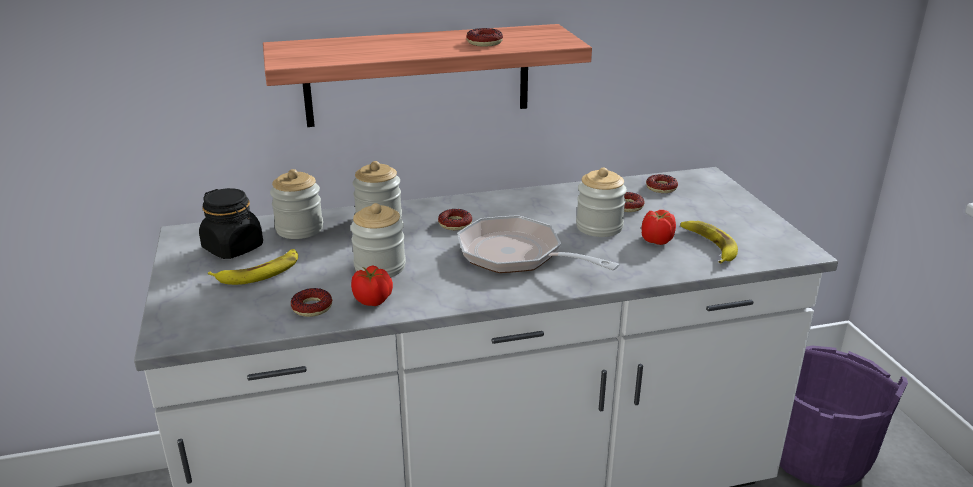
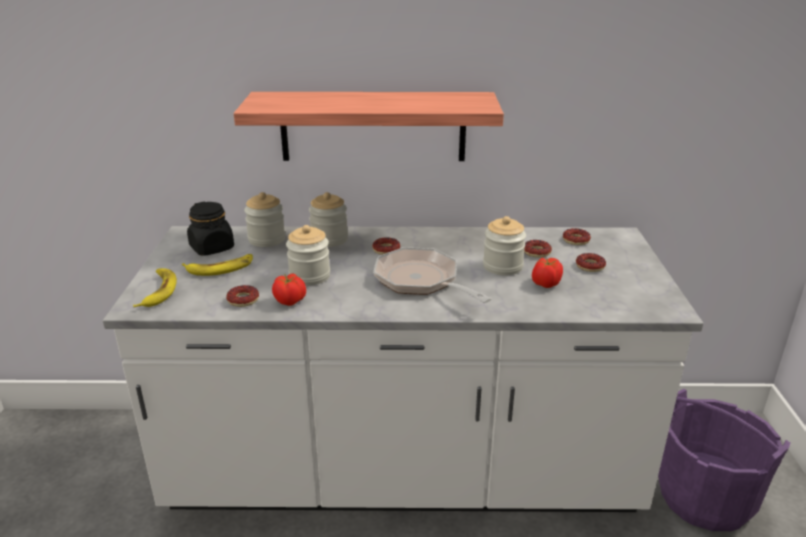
camera: 15 degrees right, 0 degrees up
(484, 42) = (417, 103): donut -> donut (590, 266)
(708, 245) = (589, 294): banana -> banana (158, 291)

